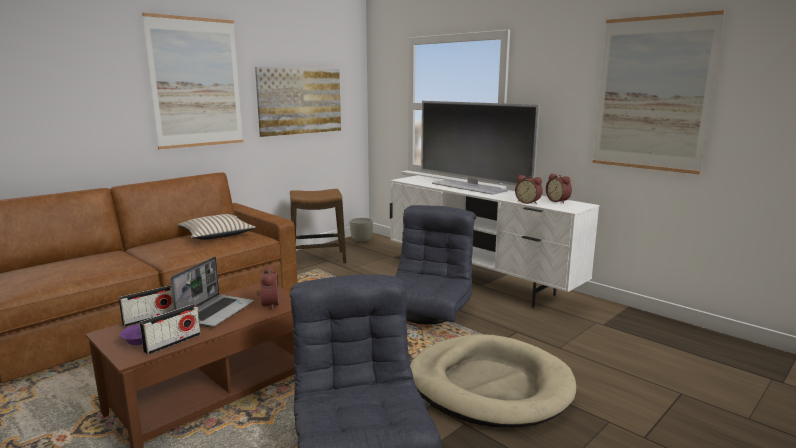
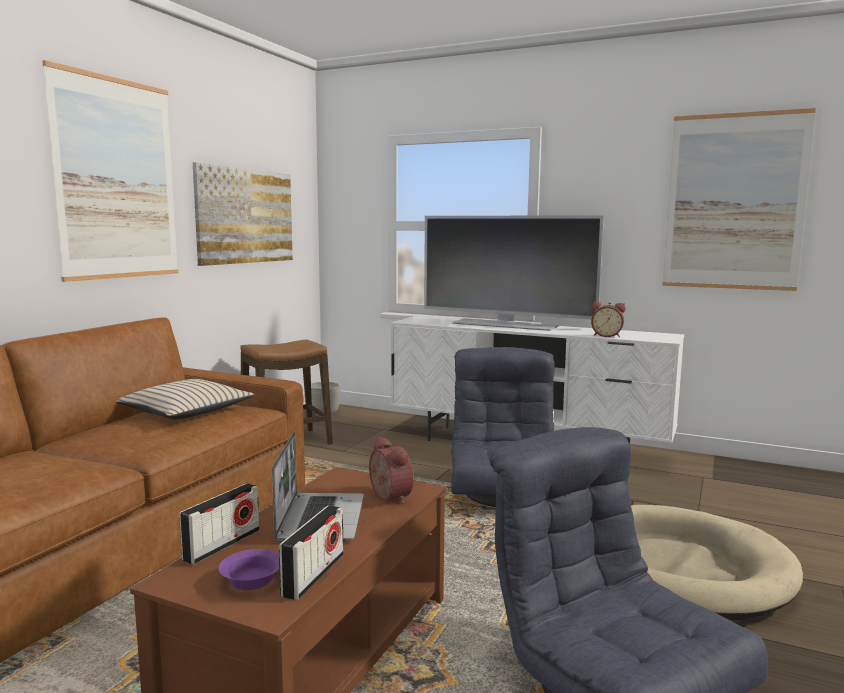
camera: 20 degrees left, 5 degrees down
(558, 201) = (635, 333): alarm clock -> none

